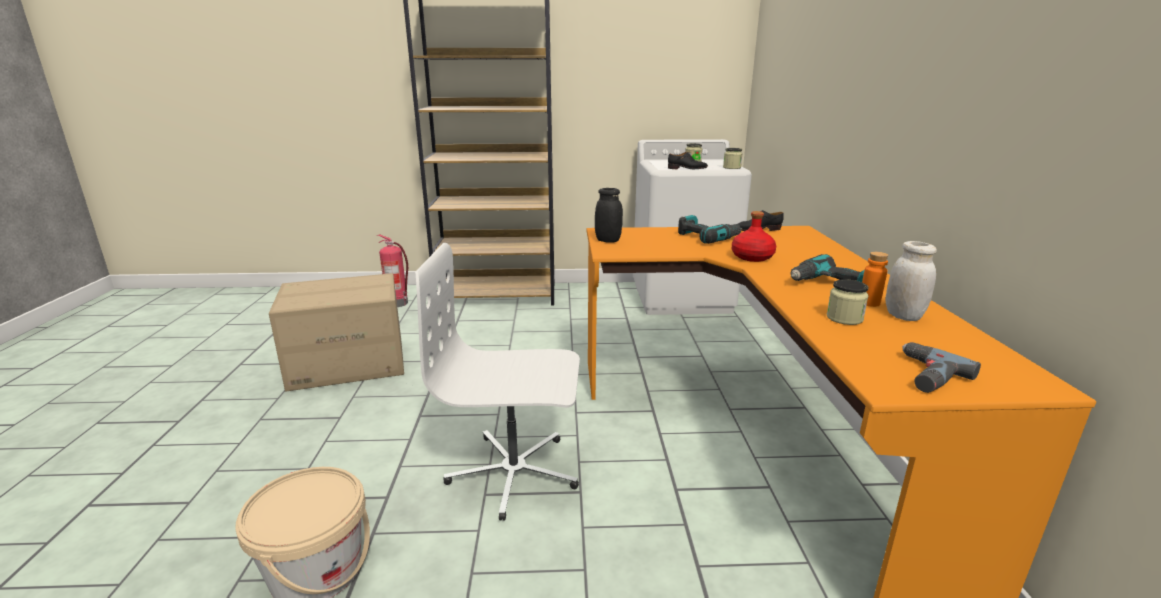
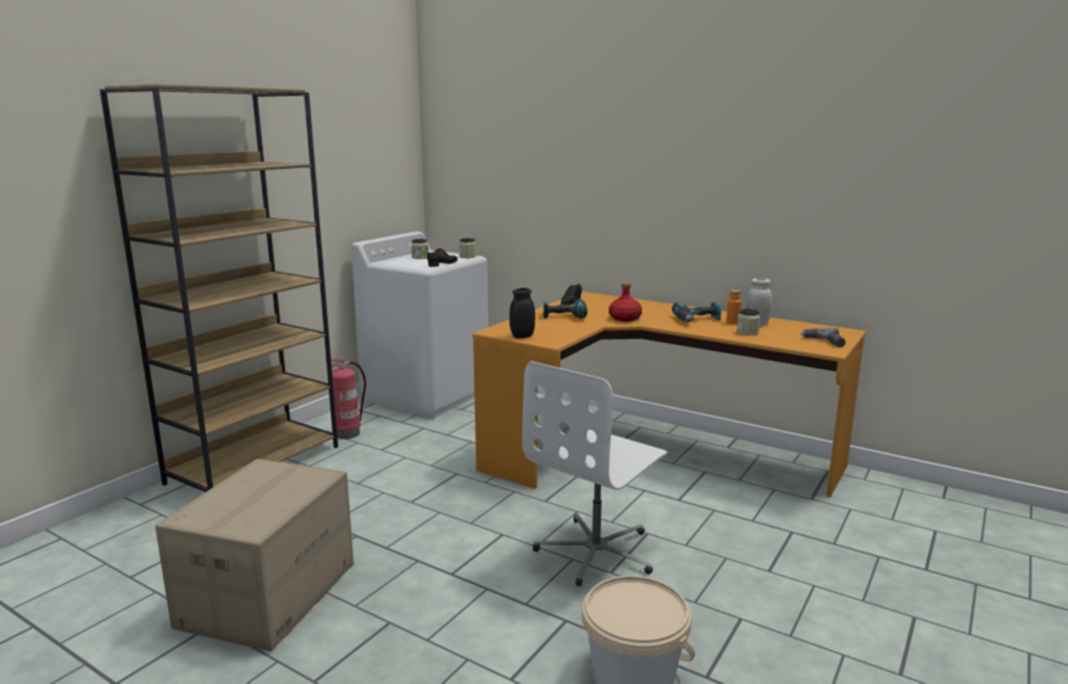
camera: 55 degrees left, 5 degrees down
(398, 303) = (150, 526): fire extinguisher -> fire extinguisher (348, 433)

